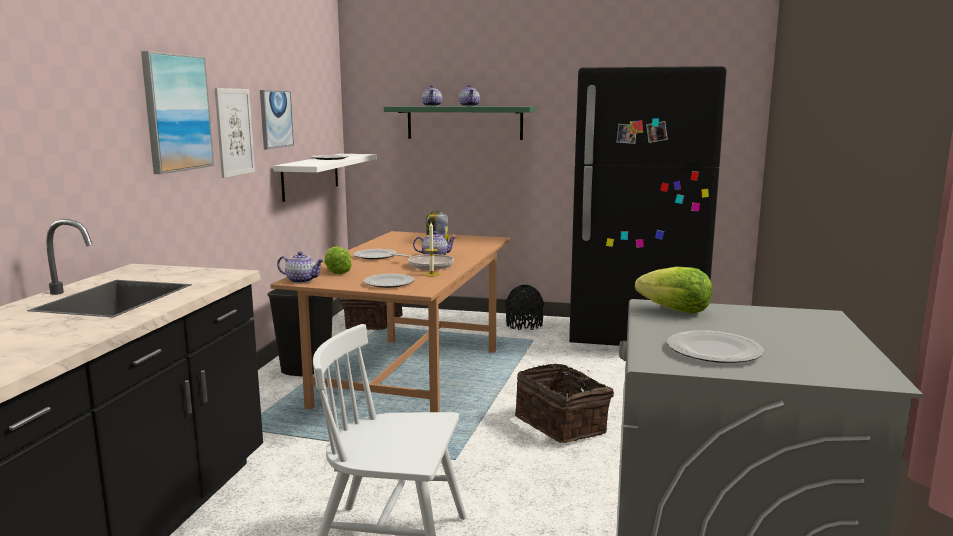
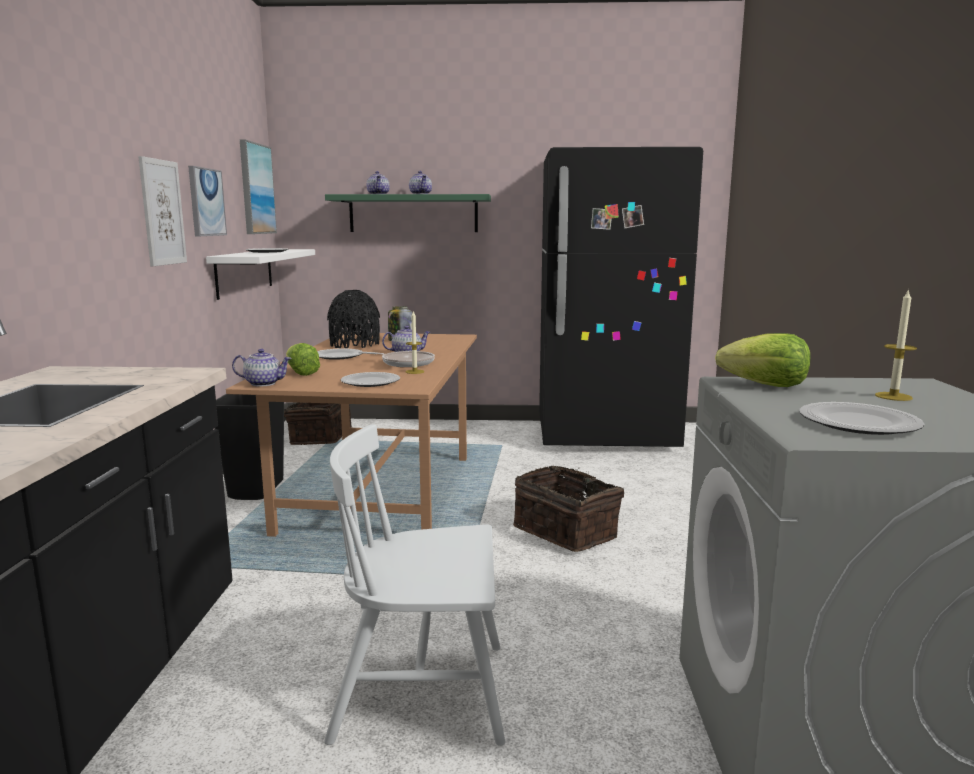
camera: 10 degrees left, 0 degrees up
(177, 113) = (95, 180): picture -> picture (256, 189)
(524, 325) = (486, 430): black vase -> black vase (354, 344)
(778, 327) = (893, 396): none -> candle

